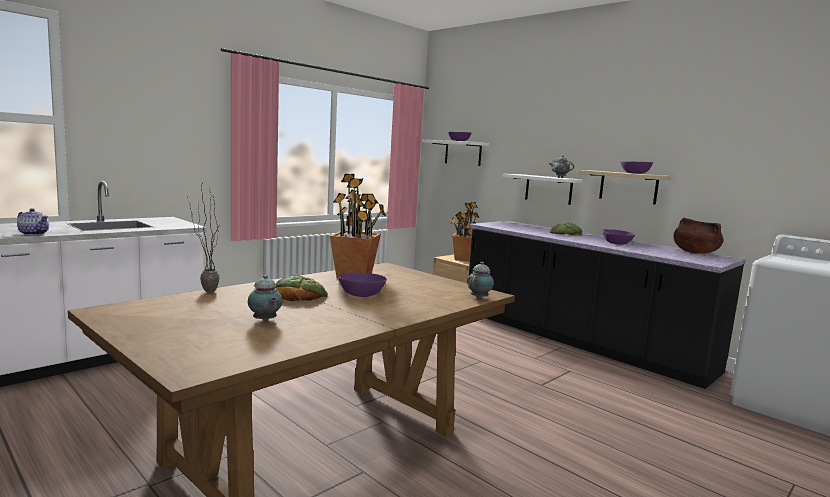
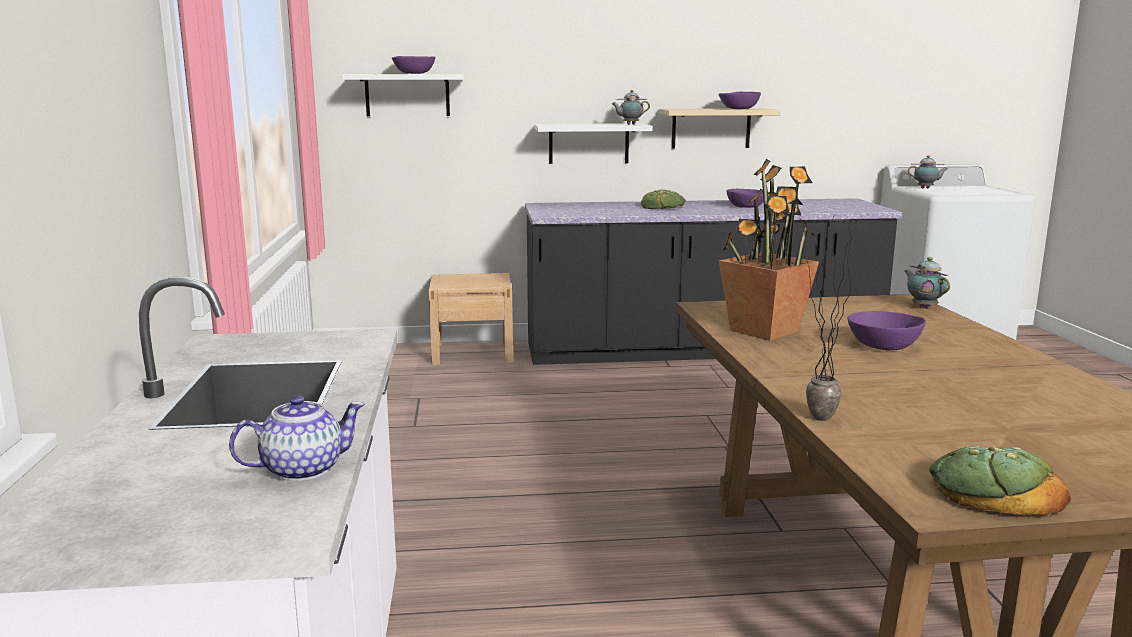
camera: 50 degrees left, 5 degrees up
(265, 321) = (1024, 412): teapot -> teapot (926, 188)
(299, 295) = (870, 374): bread -> bread (993, 491)
(463, 259) = (470, 282): potted plant -> none
(694, 252) = (818, 201): brown cooking pot -> none

